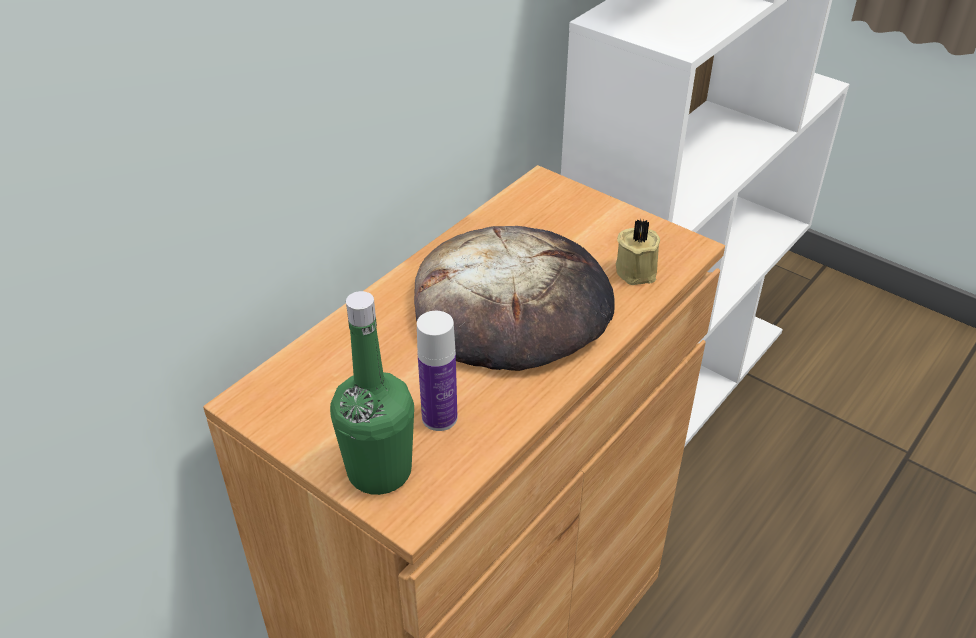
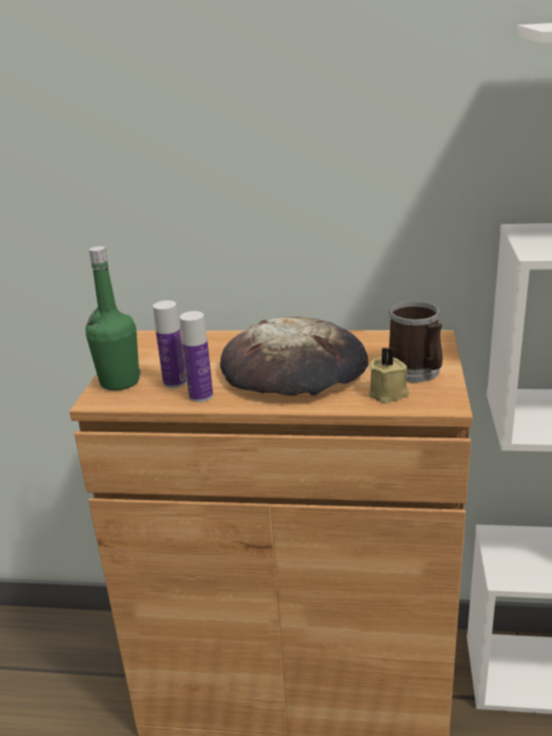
camera: 60 degrees right, 15 degrees down
(502, 408) = (201, 396): none -> bottle
(609, 232) = (417, 372): none -> mug

